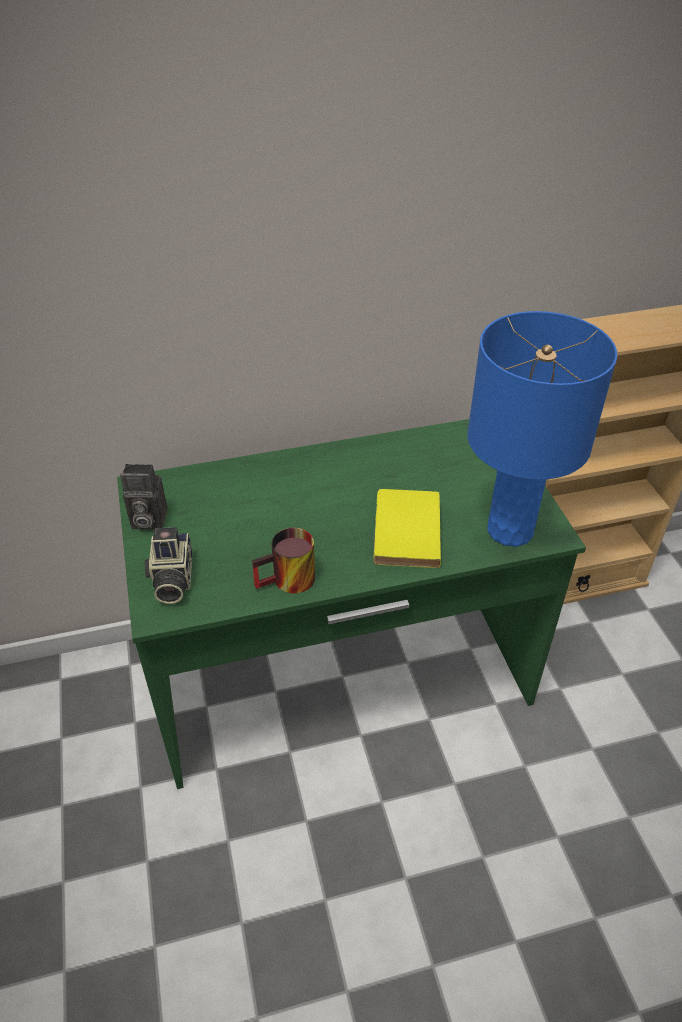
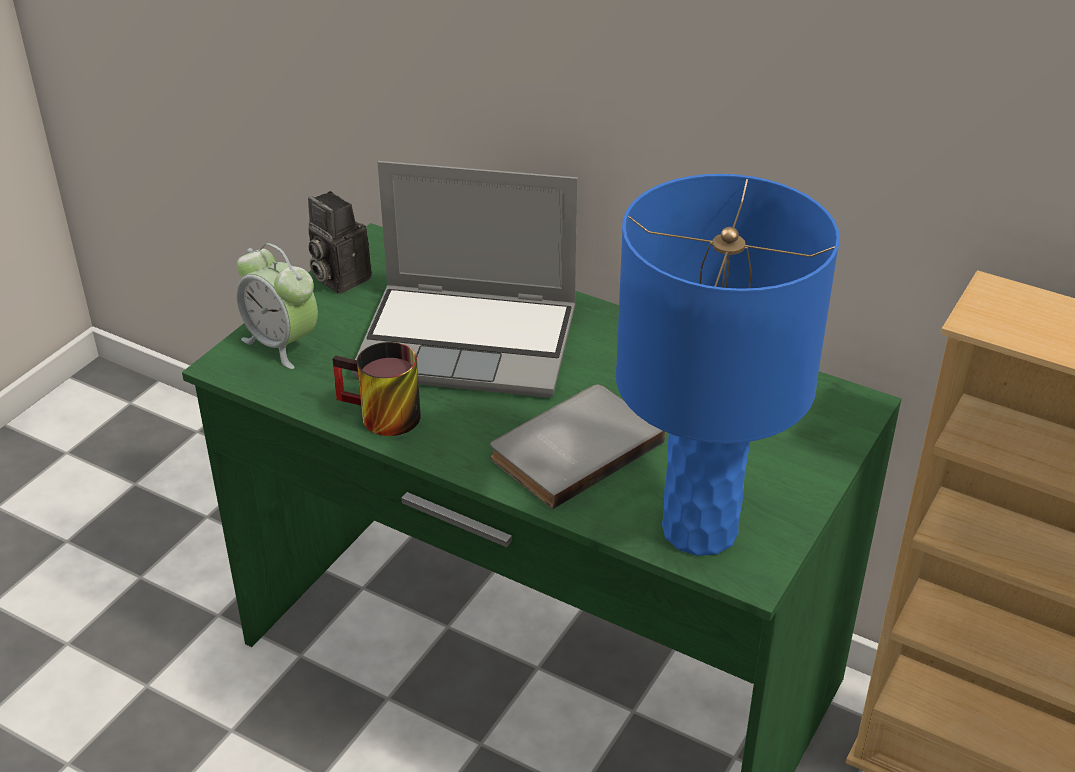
camera: 45 degrees right, 5 degrees down
(171, 579) = (282, 344): camera -> alarm clock
(276, 509) = (471, 342): none -> laptop
(403, 530) = (572, 447): yellow book -> grey book

